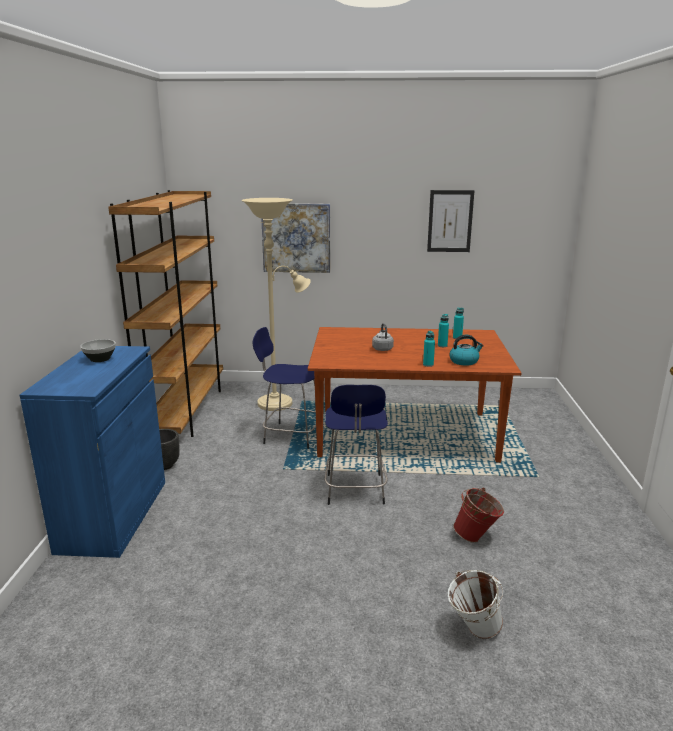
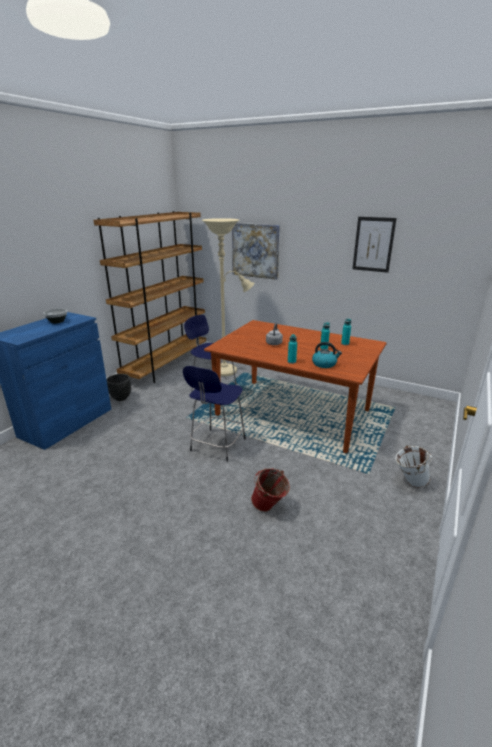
camera: 25 degrees right, 5 degrees up
(472, 631) = (195, 580): white bucket -> white bucket (409, 482)

